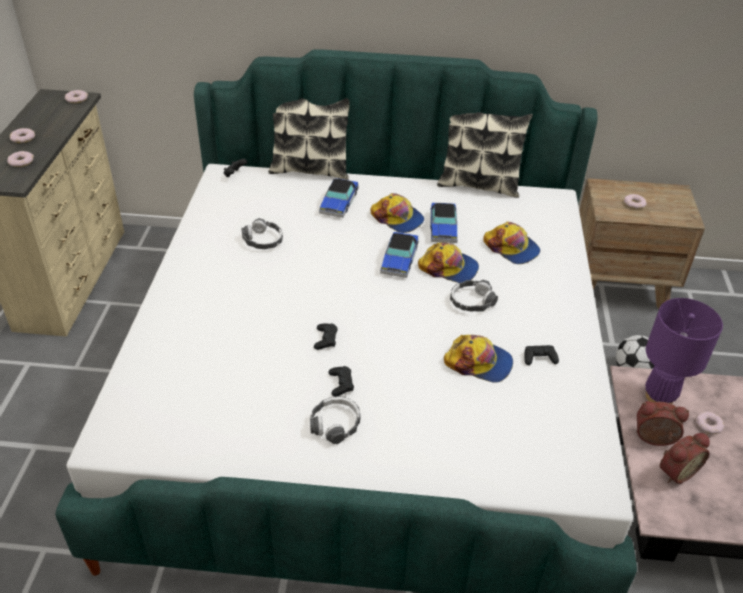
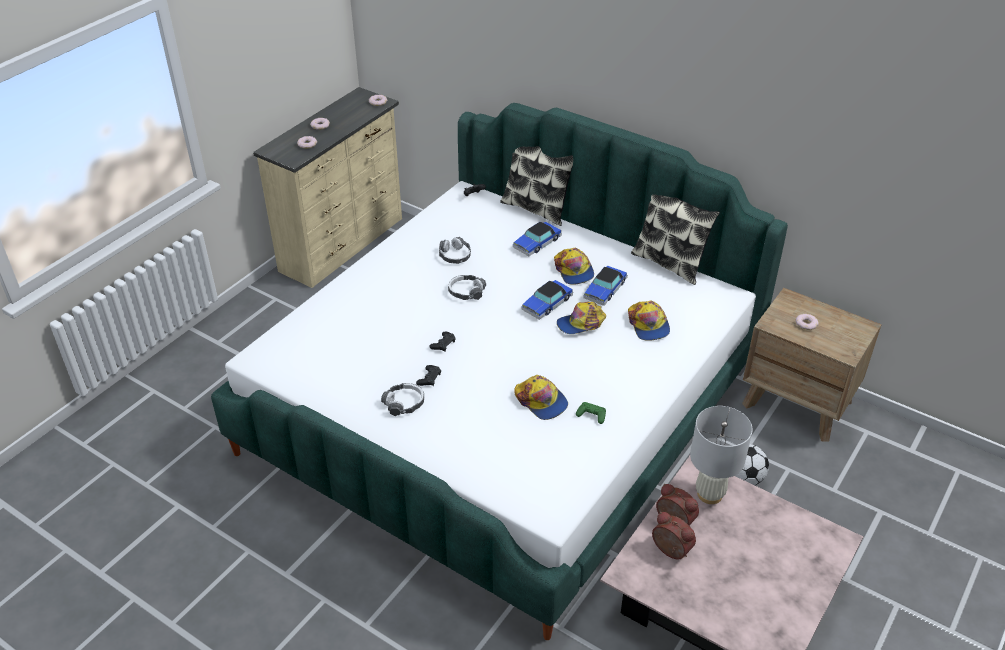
camera: 30 degrees right, 0 degrees up
(449, 268) = (581, 323): cap -> cap turned 105 degrees clockwise
(472, 301) = (576, 355): headphones -> headphones (466, 292)
(539, 358) = (591, 415): black game controller -> green game controller
(659, 397) = (710, 494): purple table lamp -> white table lamp
(675, 471) = (670, 551): alarm clock -> alarm clock turned 135 degrees counterclockwise
(708, 424) = (733, 531): donut -> none

